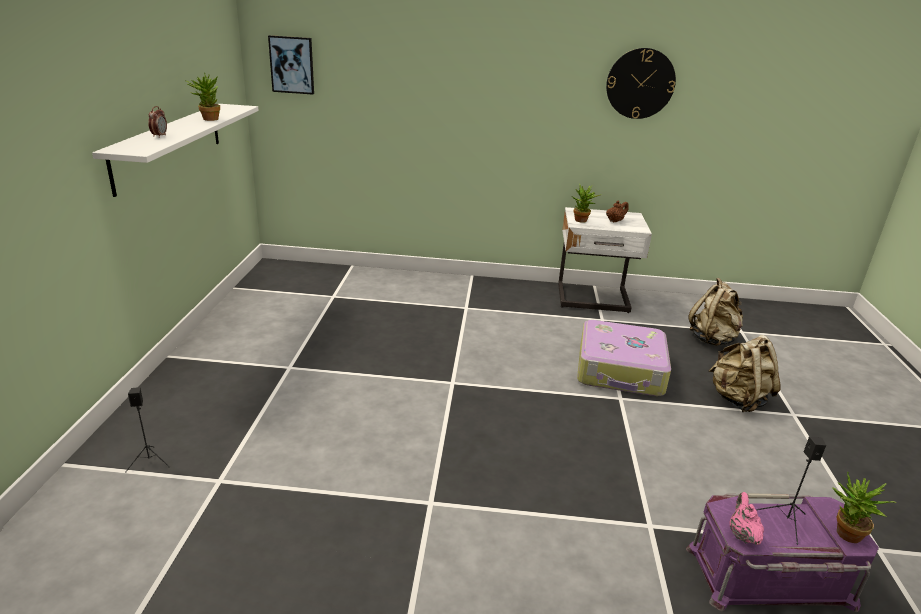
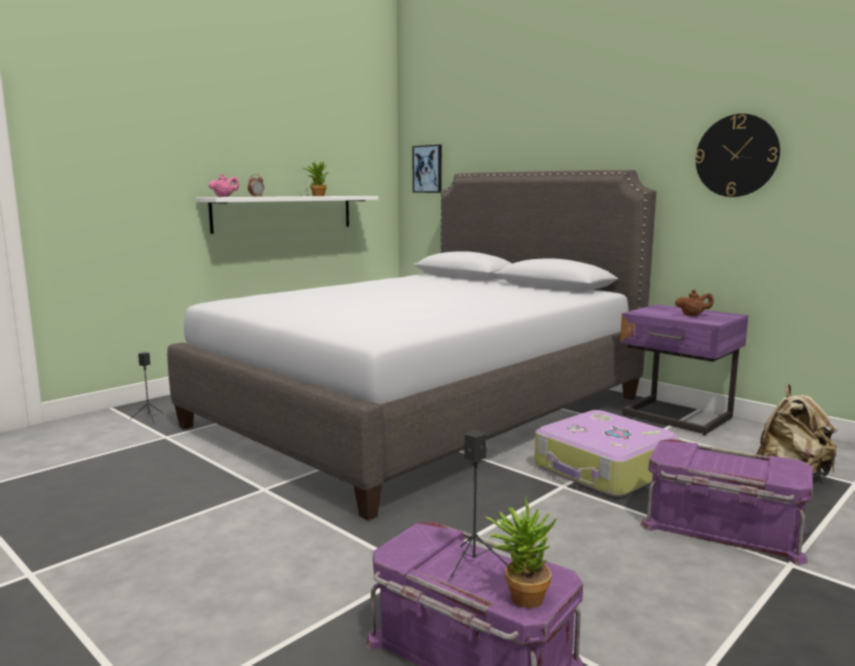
camera: 40 degrees right, 15 degrees down
(418, 350) = (422, 411): none -> grey bed
(582, 221) = (649, 312): potted plant -> none
(593, 300) = (676, 418): white nightstand -> purple nightstand
(737, 399) = (722, 529): beige backpack -> purple storage box
(742, 534) = (402, 550): pink teapot -> pink teapot (224, 197)

